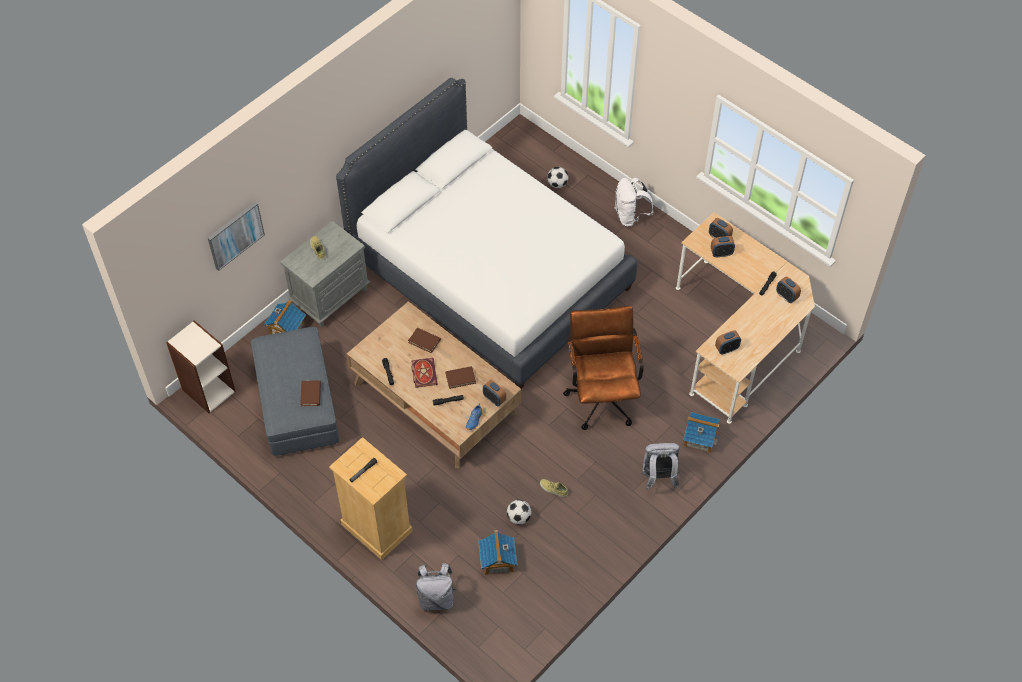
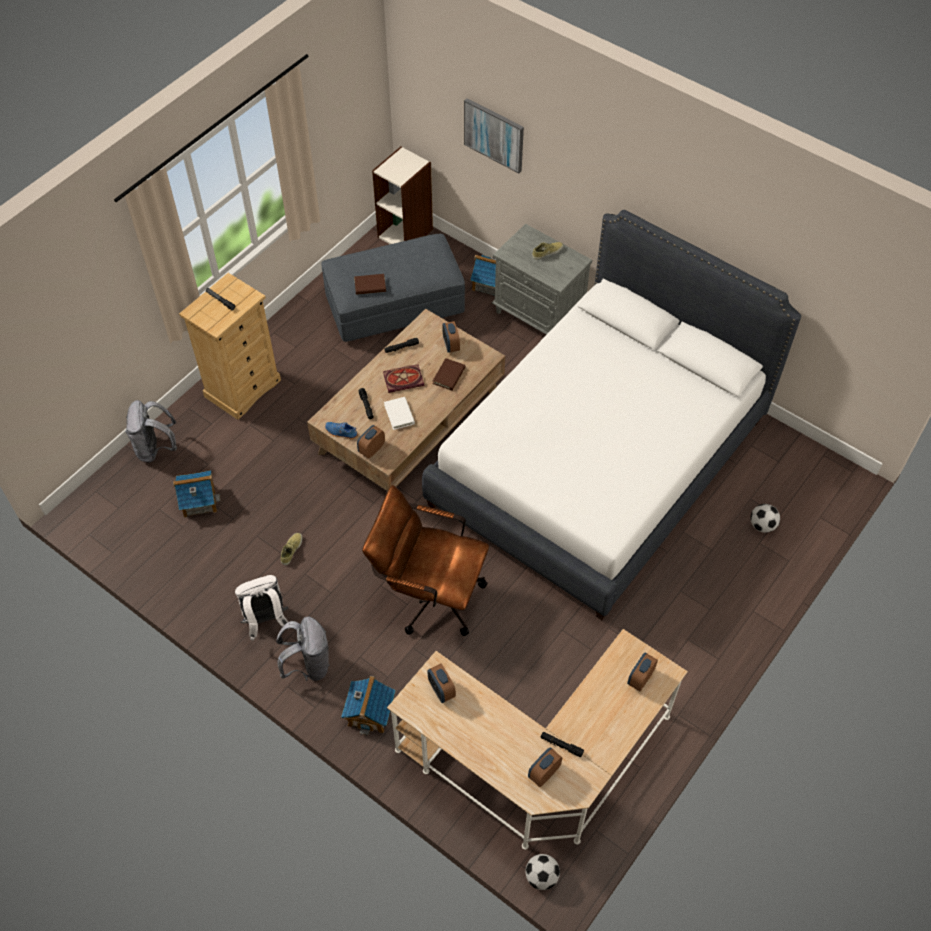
camera: 85 degrees right, 0 degrees up
(460, 378) = (399, 414): brown book -> white book
(519, 517) = (253, 517): football -> football (541, 876)
(602, 394) = (429, 594): brown office chair -> brown office chair turned 150 degrees counterclockwise
(630, 216) = (726, 616): white backpack -> white backpack (266, 621)
(721, 253) = (610, 682): alarm clock -> alarm clock (451, 345)

